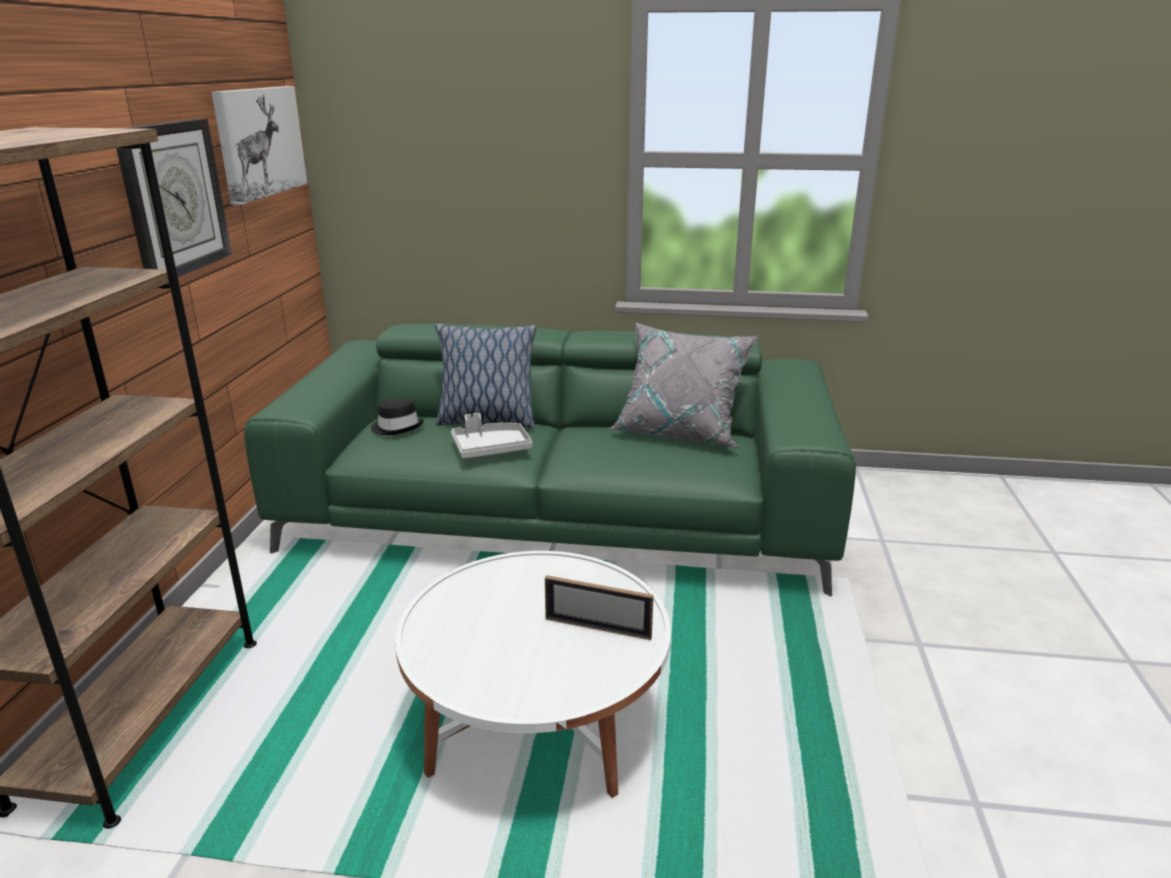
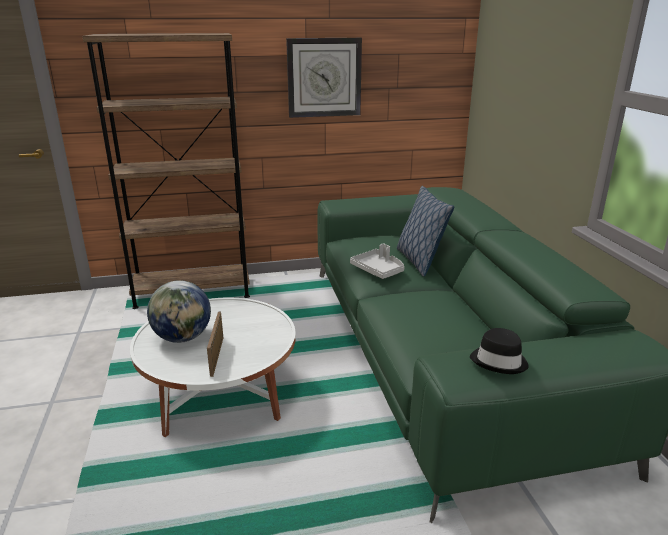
camera: 70 degrees right, 0 degrees up
(259, 142) = (418, 55): picture -> none
(397, 427) = (382, 240): black hat -> black hat (499, 361)
(517, 659) = (183, 337): none -> globe
(680, 431) = (481, 331): grey pillow -> none

